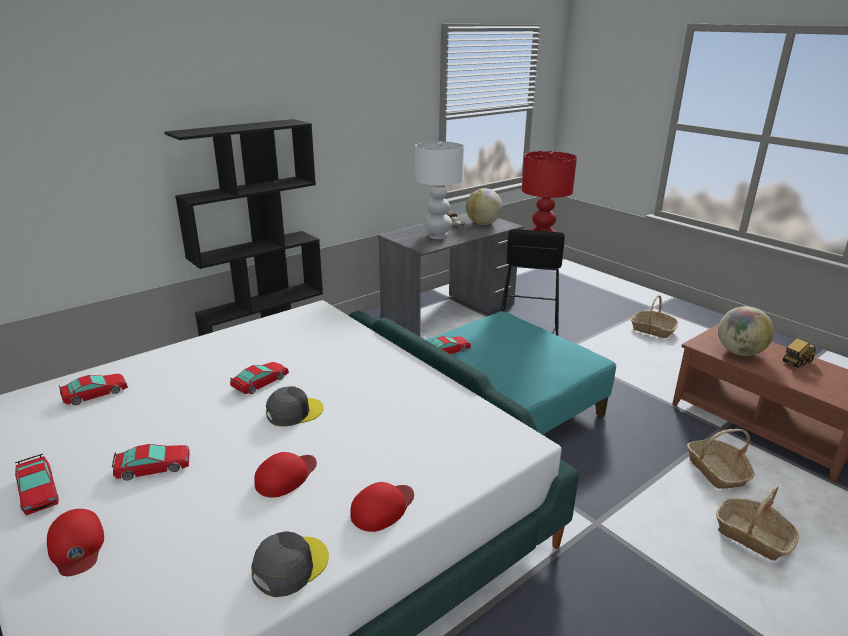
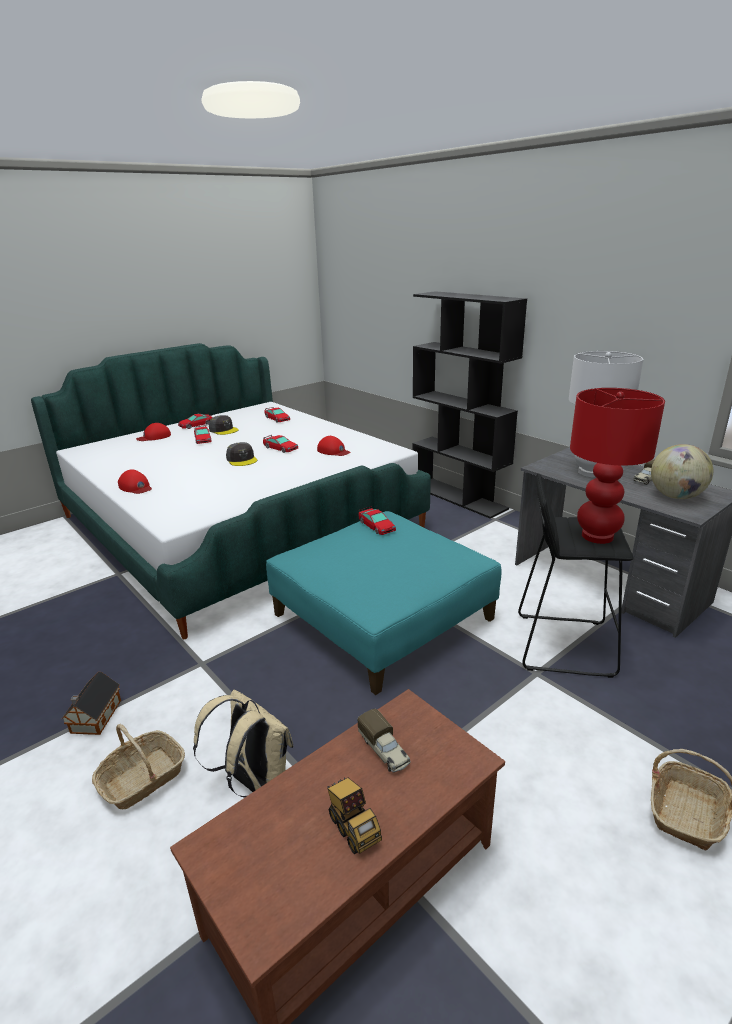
camera: 90 degrees right, 0 degrees up
(286, 476) = (178, 464): red cap -> red cap (333, 451)
(290, 566) = (110, 472): grey cap -> grey cap (223, 430)
(707, 596) = (94, 718): none -> toy house
(717, 471) = (254, 781): basket -> beige backpack
(739, 352) = (384, 751): globe -> toy truck

